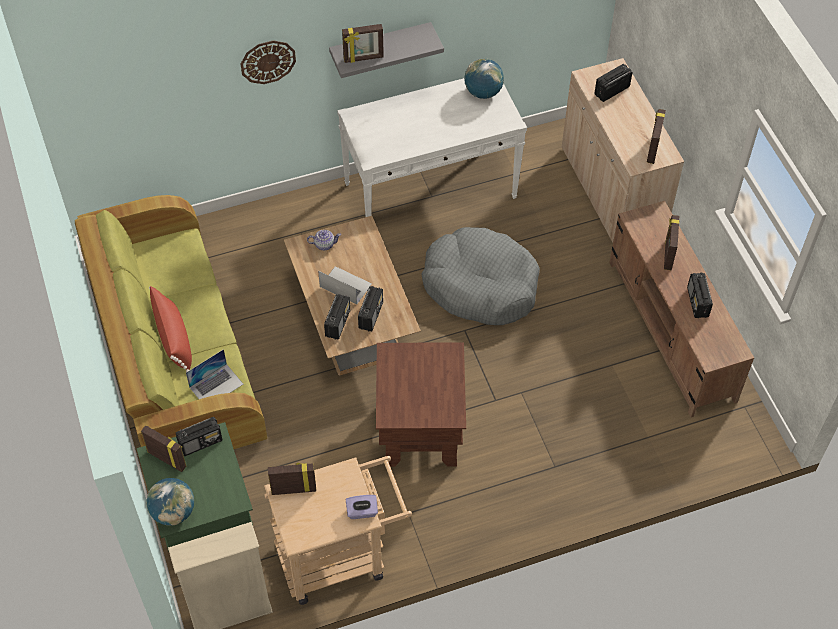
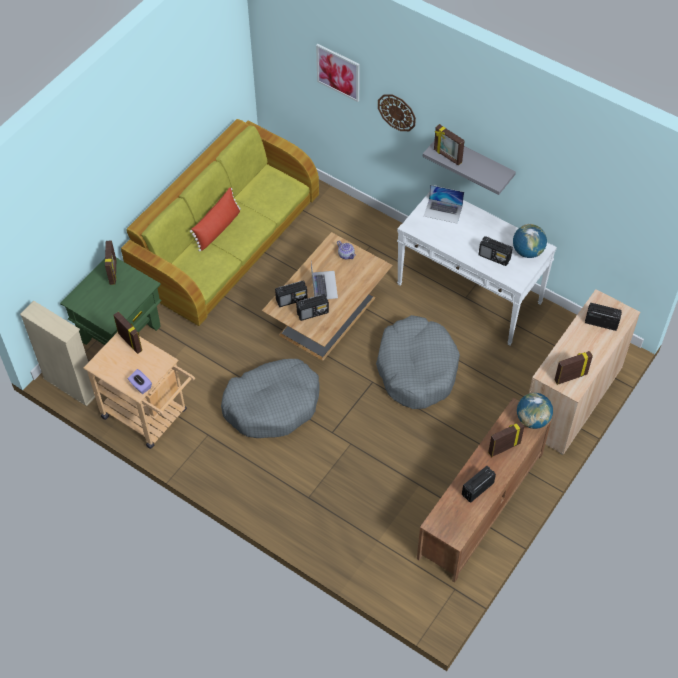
camera: 55 degrees right, 0 degrees up
(173, 512) = (80, 298): globe -> globe (532, 420)
(178, 69) = (338, 72): none -> picture
(201, 442) = (137, 281): radio -> radio (494, 257)
(216, 385) = (201, 270): laptop -> laptop (443, 211)
(420, 432) = (272, 405): brown side table -> grey dog bed

